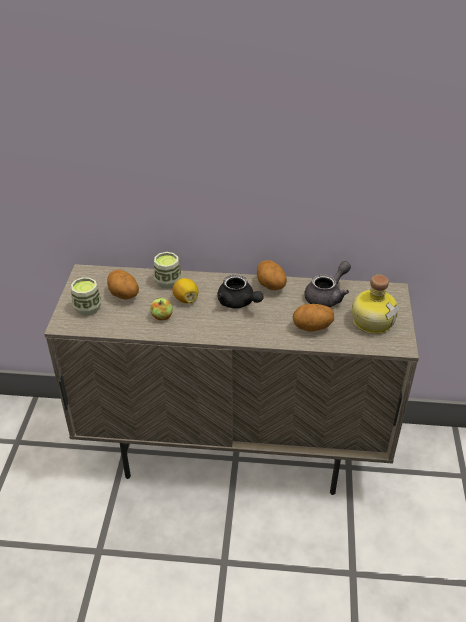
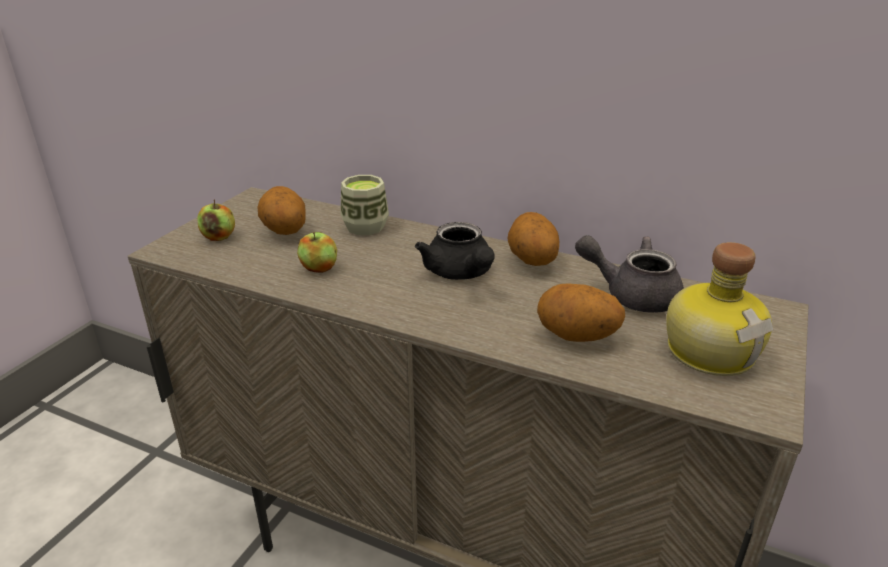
camera: 20 degrees right, 10 degrees down
(88, 308) = (219, 237): cup -> apple
(186, 299) = (376, 253): lemon -> none
(327, 296) = (631, 294): grey teapot -> grey teapot turned 135 degrees counterclockwise

